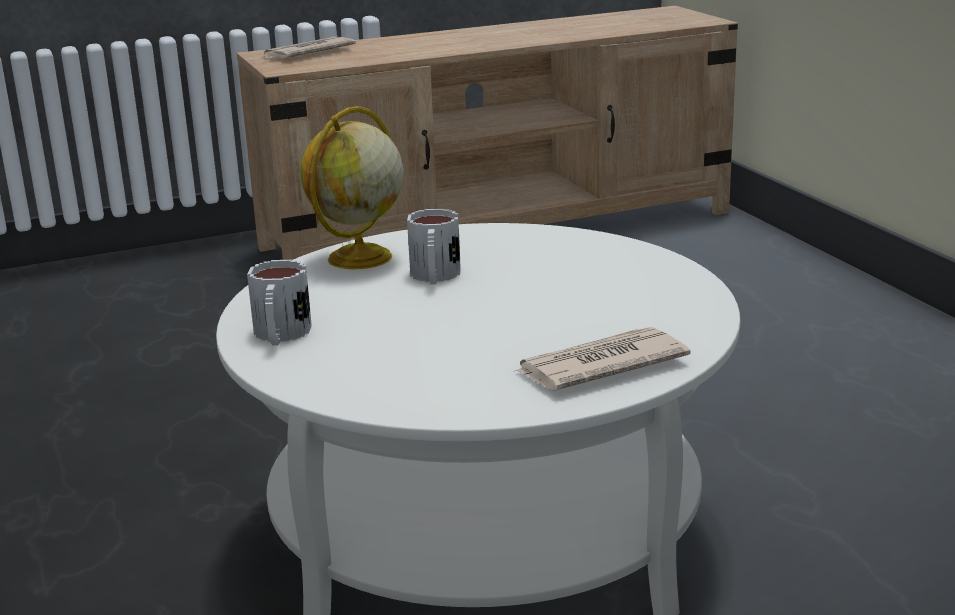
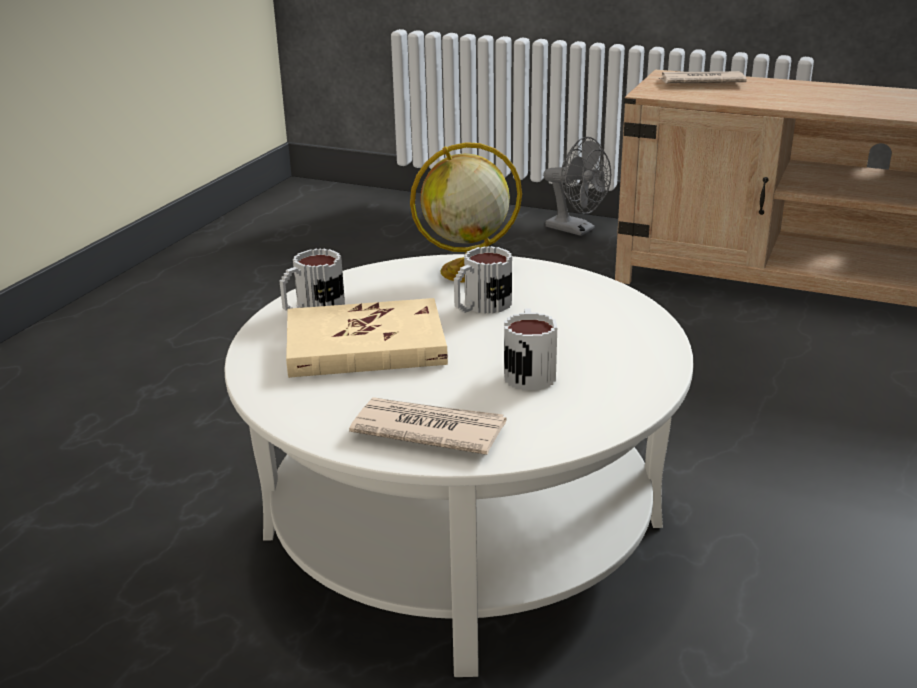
camera: 45 degrees right, 5 degrees up
(173, 260) = (576, 230): none -> grey fan
(404, 339) = (365, 345): none -> beige book
(578, 300) = (528, 371): none -> mug

